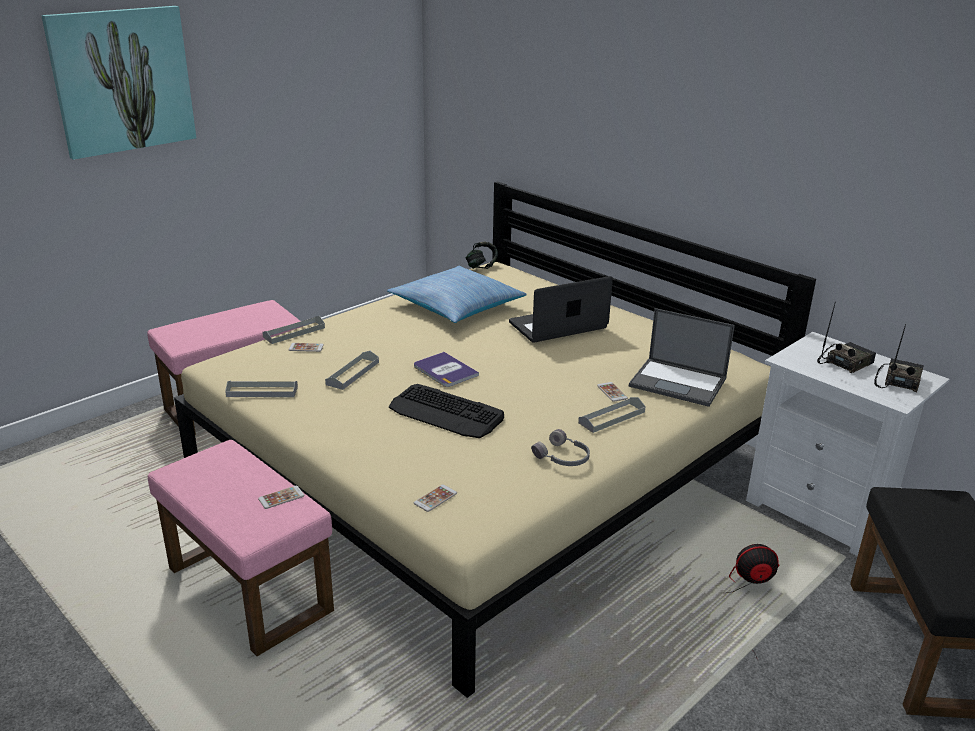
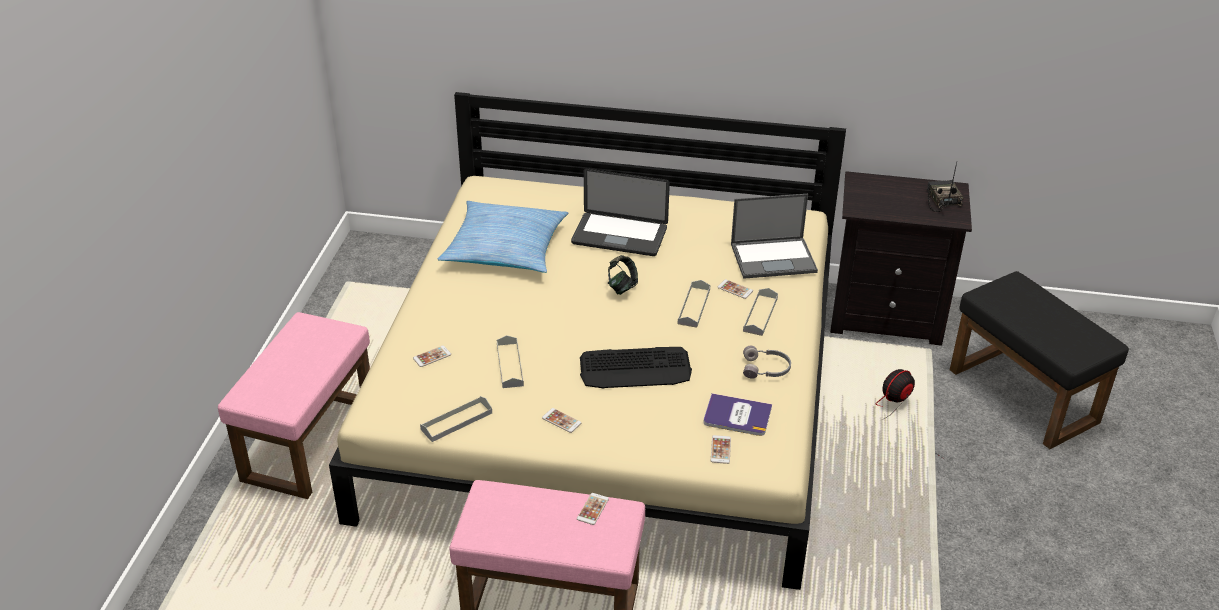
camera: 35 degrees left, 10 degrees up
(123, 80) = (137, 142): picture -> none
(294, 332) = (395, 344): grey tray -> grey tray (694, 306)
(336, 422) = (561, 420): none -> phone
(445, 370) = (584, 326): book -> book (737, 416)
(481, 266) = (469, 189): headphones -> headphones (622, 287)
(558, 326) = (619, 236): laptop -> laptop turned 105 degrees counterclockwise
(824, 511) = (887, 316): white nightstand -> black nightstand
(844, 362) = (894, 196): radio -> none

